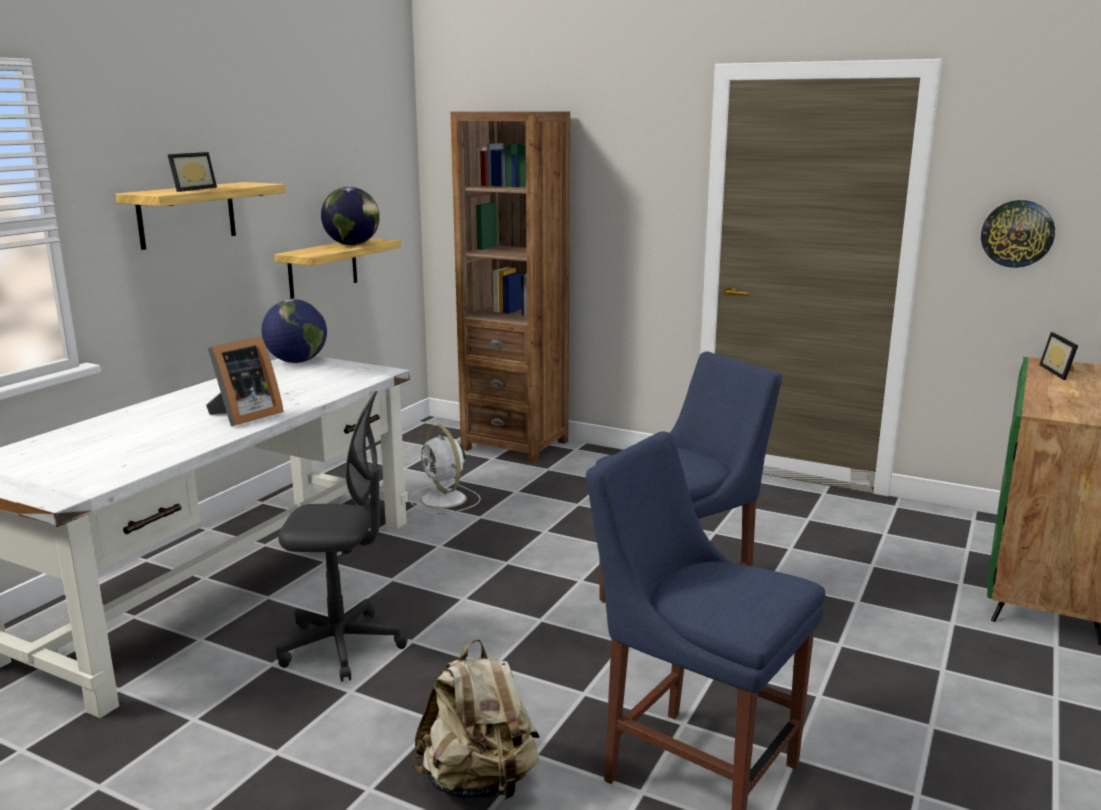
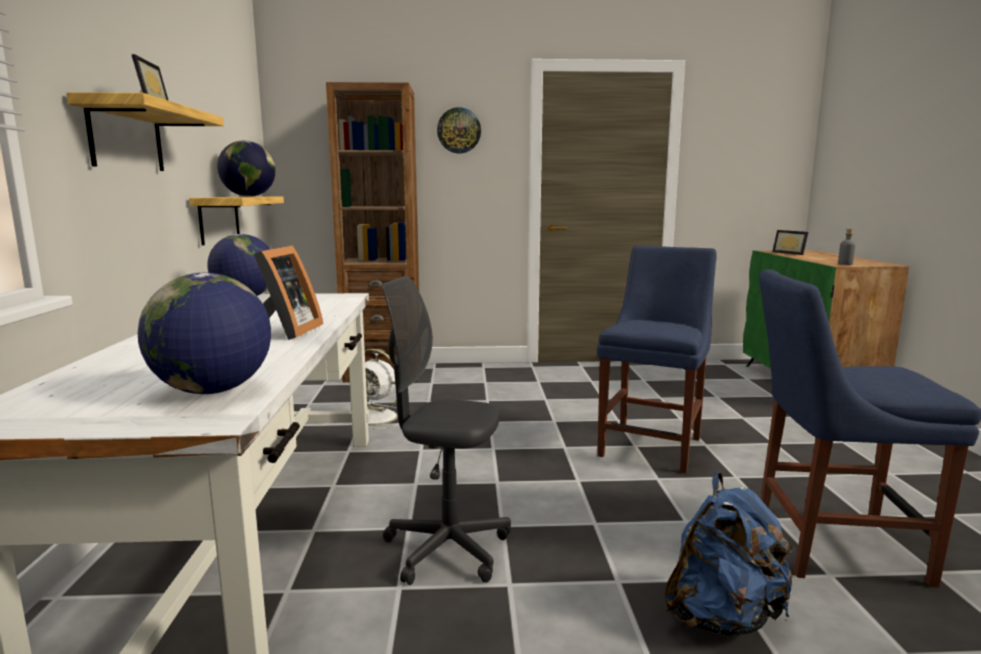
camera: 30 degrees left, 5 degrees down
(100, 471) = (213, 391): none -> globe
(342, 646) = (447, 549): grey office chair -> grey office chair turned 135 degrees counterclockwise
(479, 782) = (722, 617): beige backpack -> blue backpack
(1017, 233) = (734, 174): wall clock -> wall clock (459, 130)
(1057, 412) = (845, 264): none -> grey bottle

